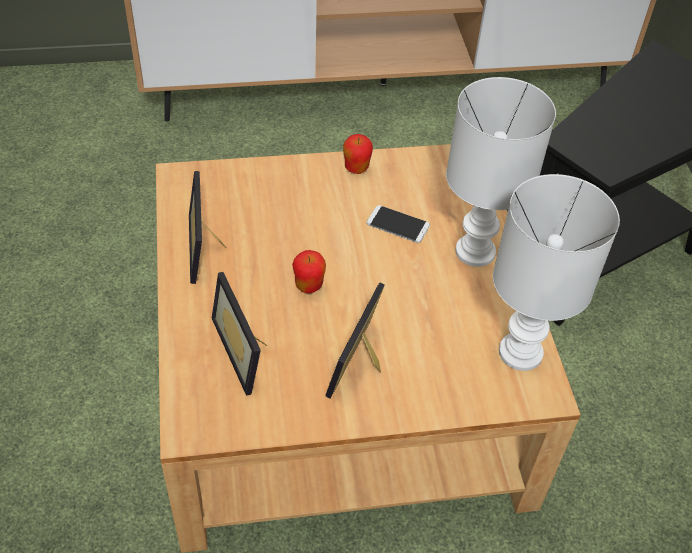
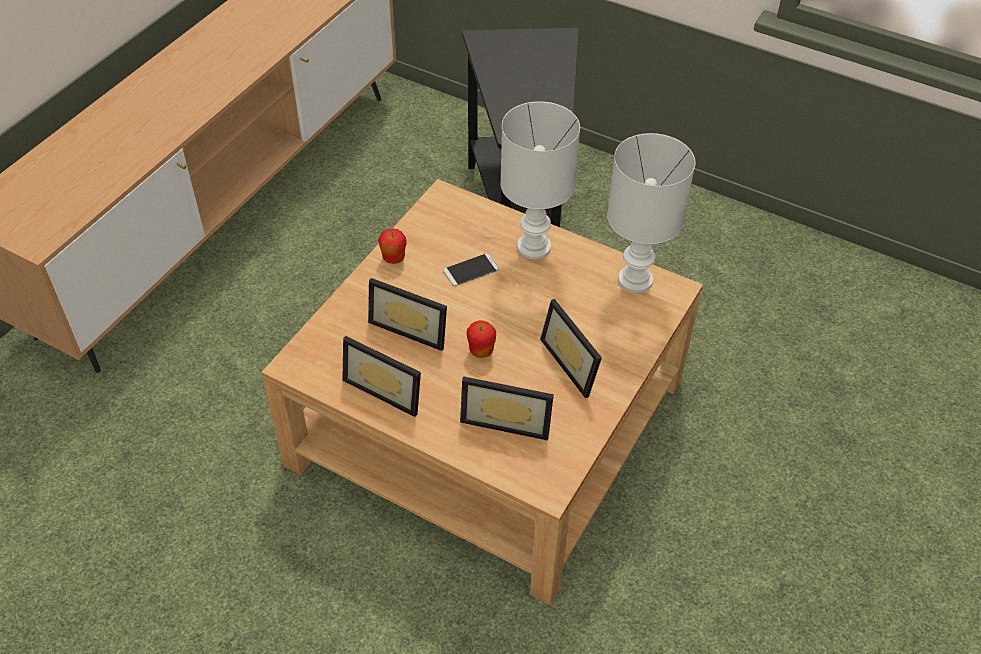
camera: 50 degrees left, 0 degrees up
(292, 223) = (412, 326): none -> picture frame

